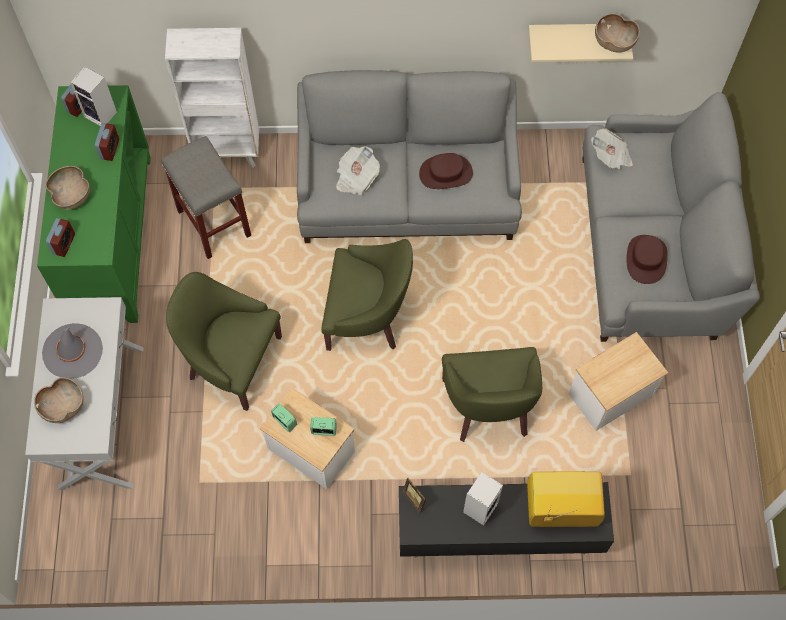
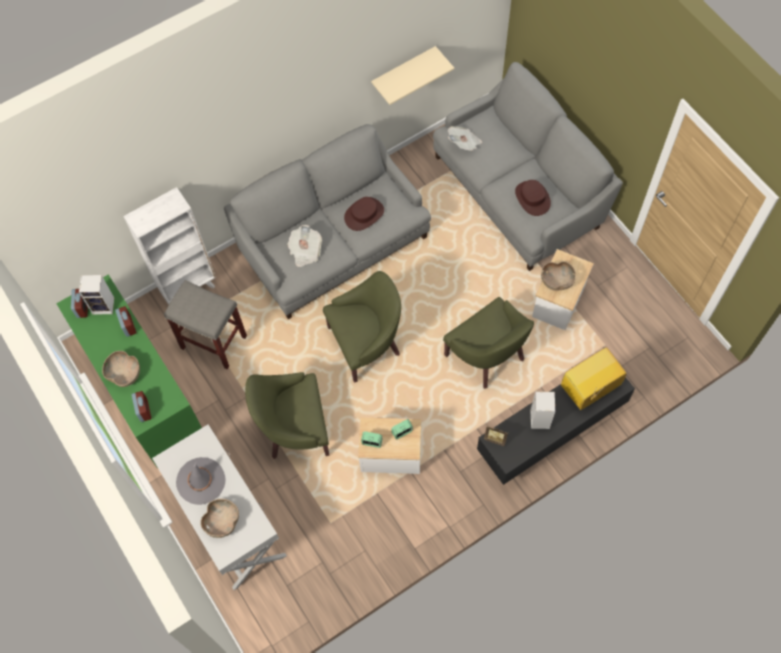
camera: 30 degrees left, 0 degrees up
(614, 42) = (435, 63): brown bowl -> brown bowl (556, 281)

